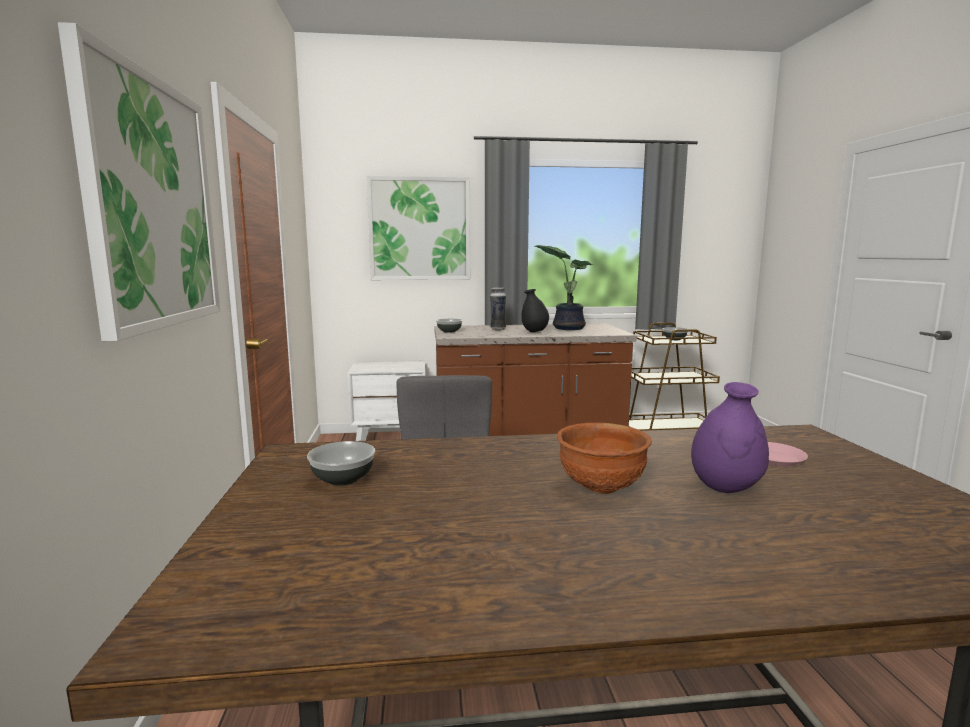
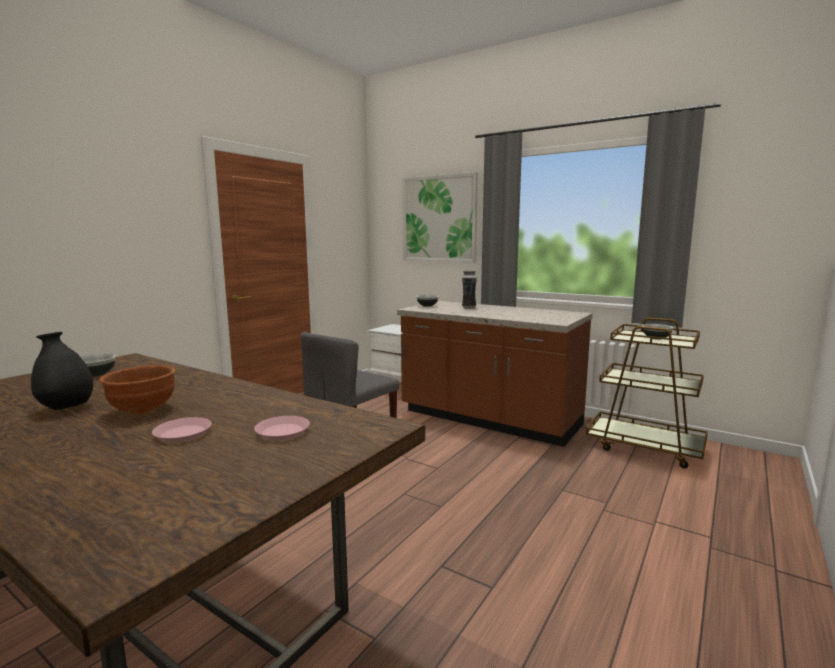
camera: 40 degrees right, 0 degrees up
(153, 203) = (105, 214): picture -> none
(534, 331) = (488, 312): black vase -> black vase (67, 408)
(567, 328) = (532, 312): potted plant -> none
(725, 488) = (182, 434): purple vase -> pink plate

